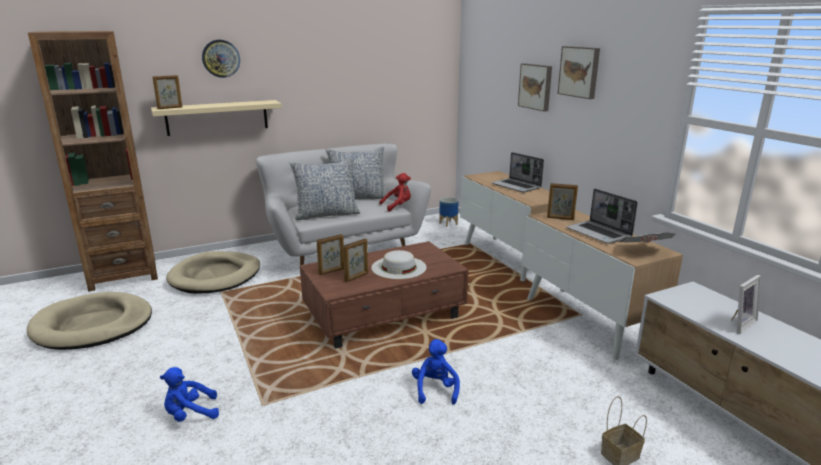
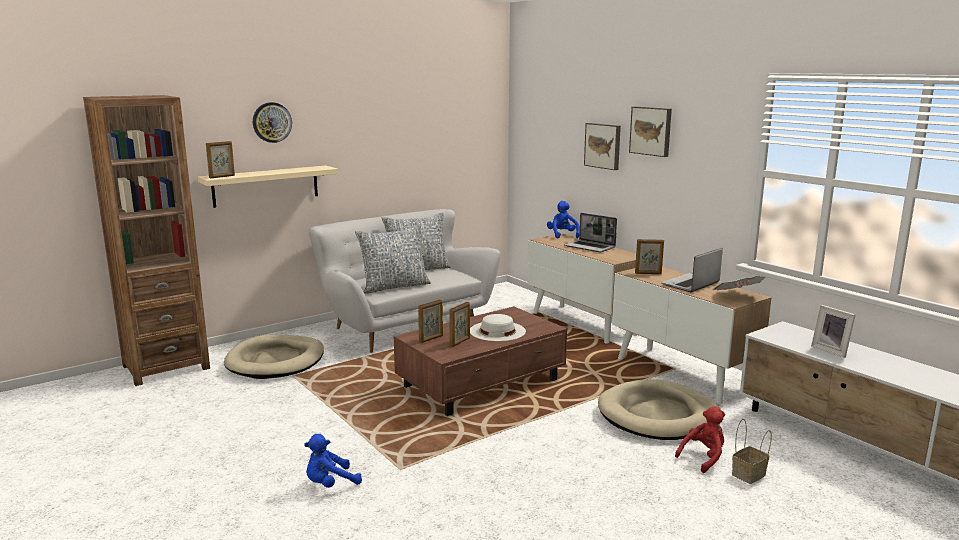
camera: 10 degrees left, 5 degrees down
(93, 325) = (166, 417): beige dog bed -> beige dog bed (658, 415)
(398, 206) = (465, 274): red plush toy -> red plush toy (703, 458)
(435, 390) = (563, 441): blue plush toy -> blue plush toy (562, 235)
(448, 223) = (506, 294): planter -> none
(599, 233) = (690, 284): laptop -> laptop turned 90 degrees clockwise
(739, 324) = (831, 350): picture frame -> picture frame turned 105 degrees clockwise

